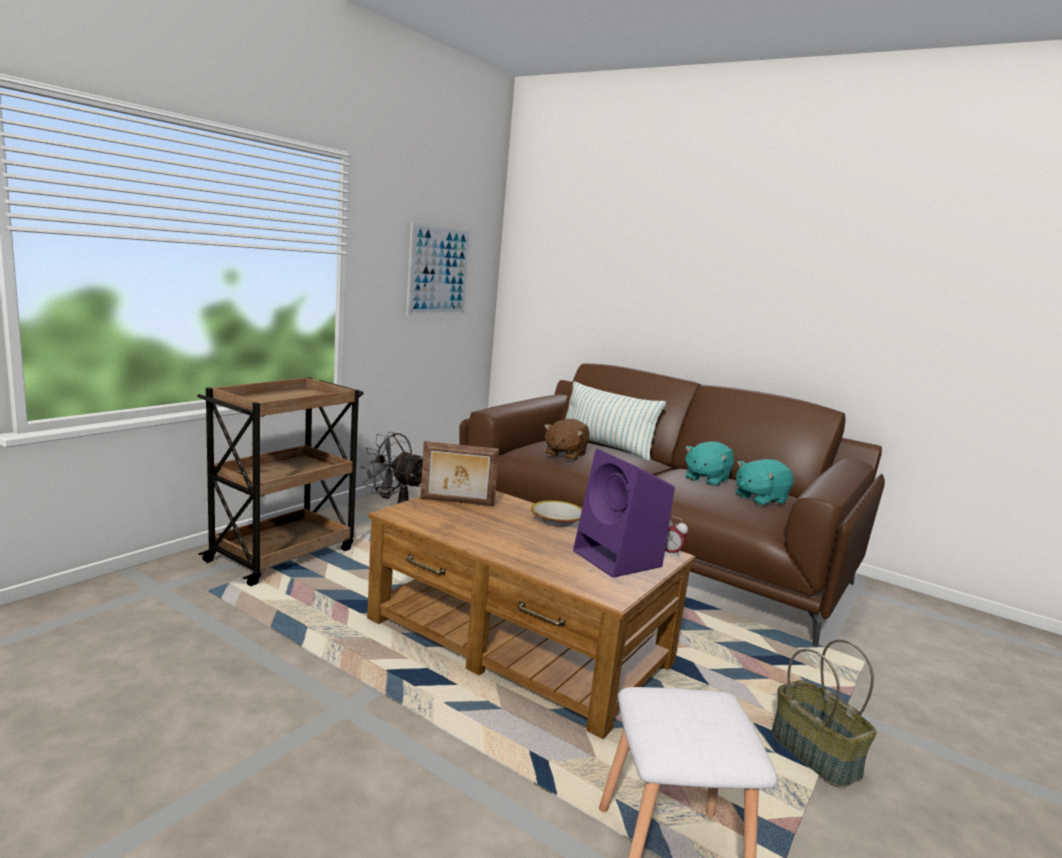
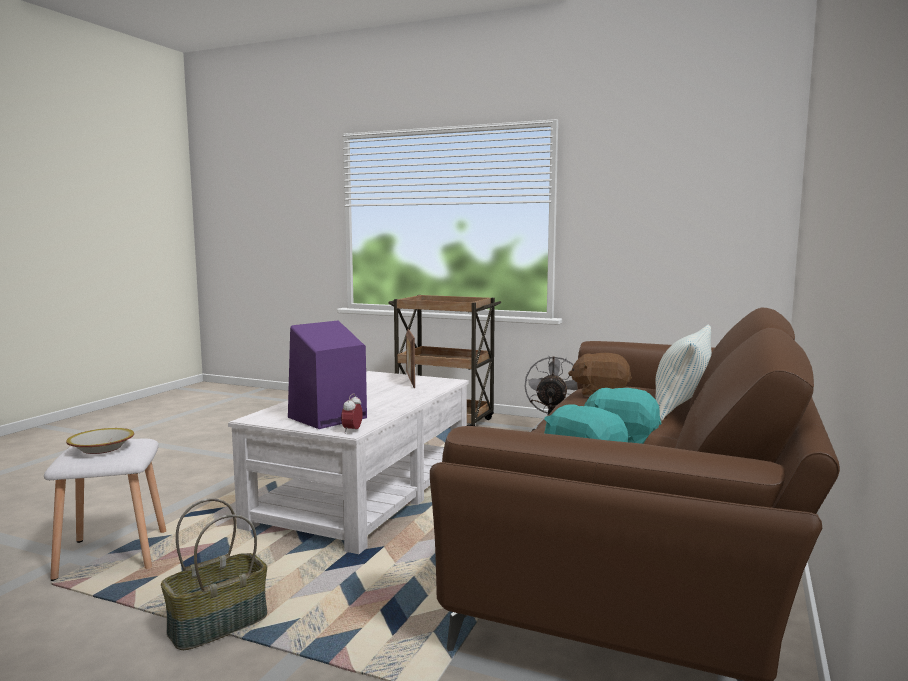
camera: 80 degrees right, 5 degrees down
(439, 271) = (680, 210): picture -> none
(518, 643) = (363, 494): brown coffee table -> white coffee table
(557, 521) = (399, 402): bowl -> bowl (101, 449)

